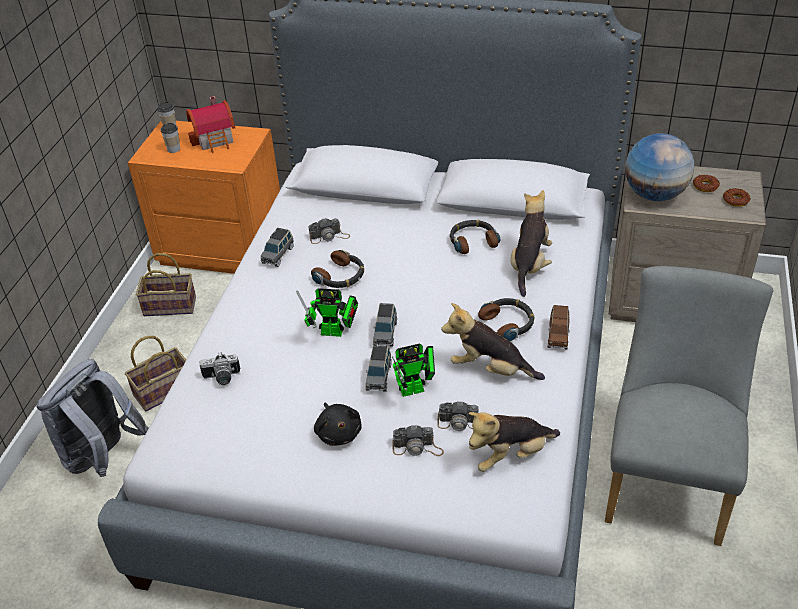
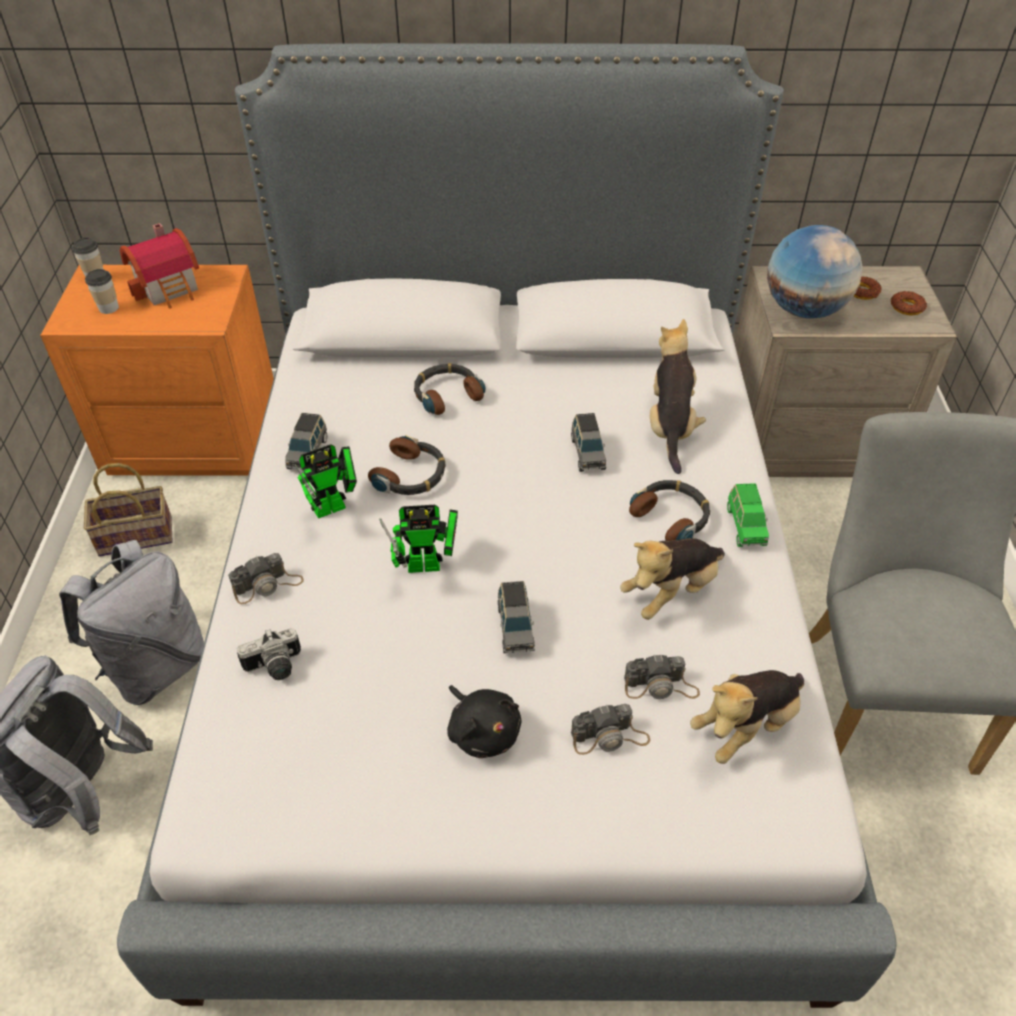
camera: 15 degrees left, 5 degrees up
(164, 389) = (156, 666): basket -> grey backpack
(329, 237) = (376, 416): camera -> camera (267, 585)
(385, 333) = (503, 556): grey toy car -> grey toy car (587, 453)
(416, 389) = (576, 639): toy robot -> toy robot (334, 506)
(473, 241) = (581, 400): headphones -> headphones (447, 394)
(490, 369) = (671, 591): plush toy -> plush toy turned 45 degrees counterclockwise
(558, 335) = (745, 526): brown toy car -> green toy car

